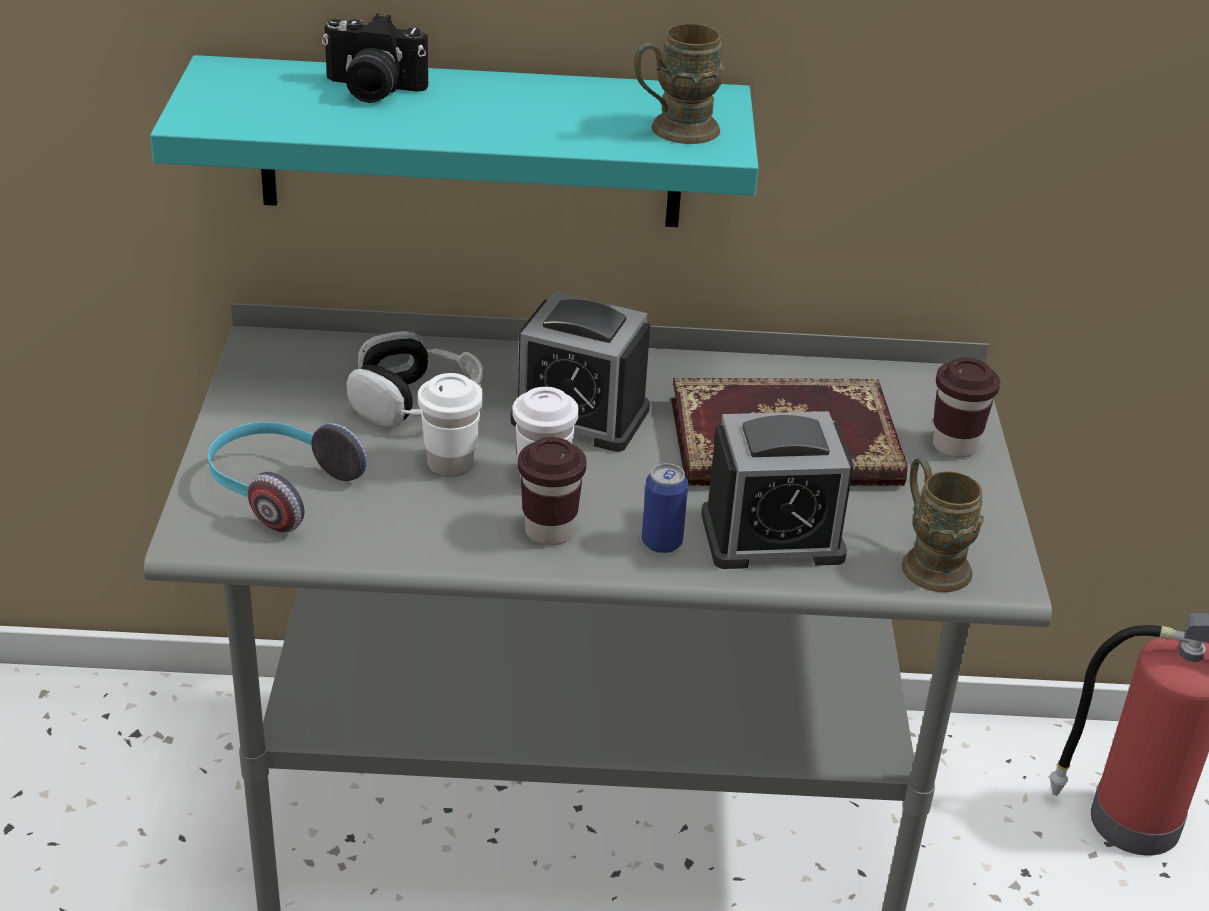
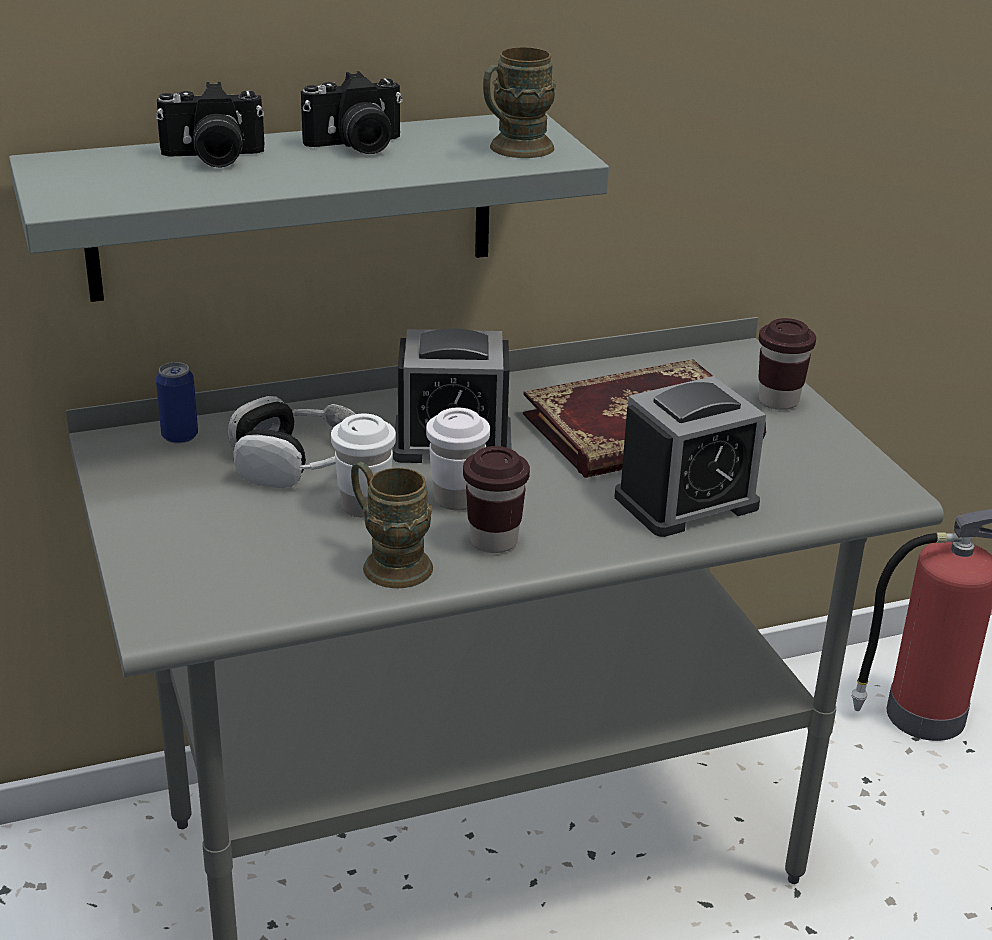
camera: 20 degrees left, 5 degrees down
(278, 489) = (215, 563): headphones -> none
(471, 143) = (293, 205): turquoise shelf -> grey shelf
(520, 99) = (356, 146): none -> camera
(661, 542) = (598, 528): can -> can (180, 436)
(928, 560) = (823, 491): brown mug -> brown mug (388, 562)

